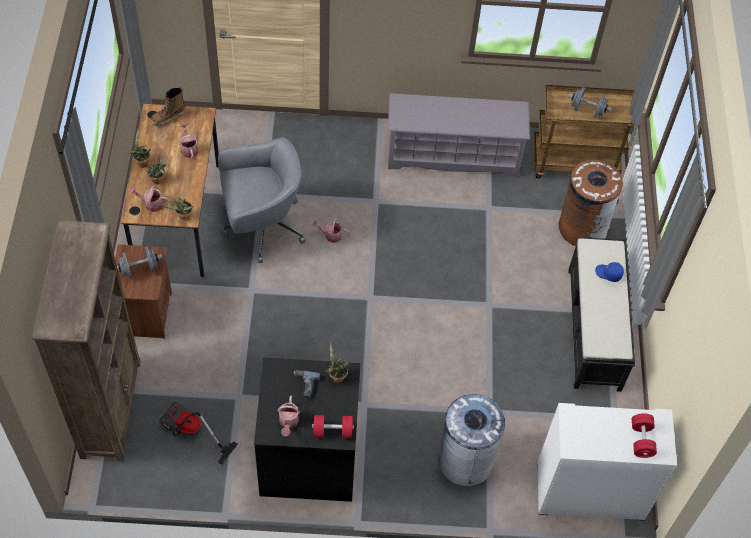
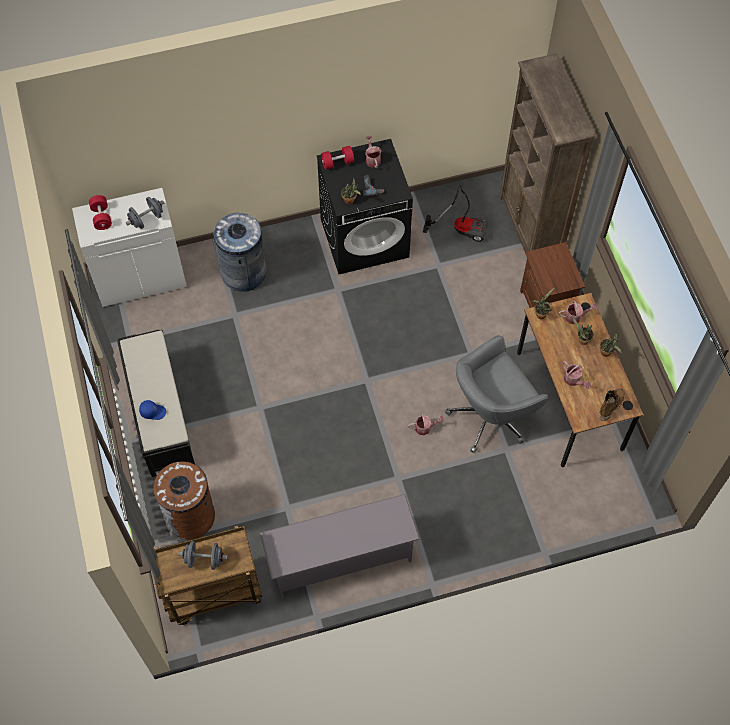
camera: 165 degrees right, 5 degrees up
(139, 269) = (554, 271): grey dumbbell -> grey dumbbell (146, 219)

